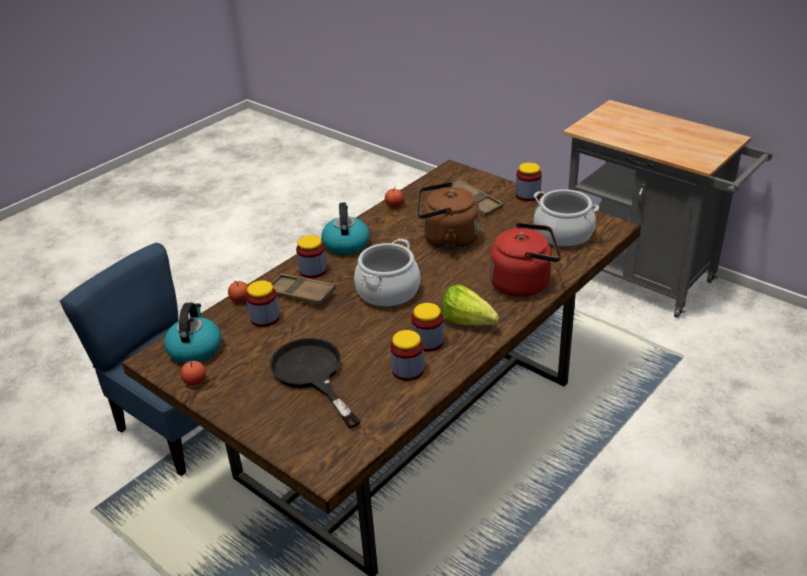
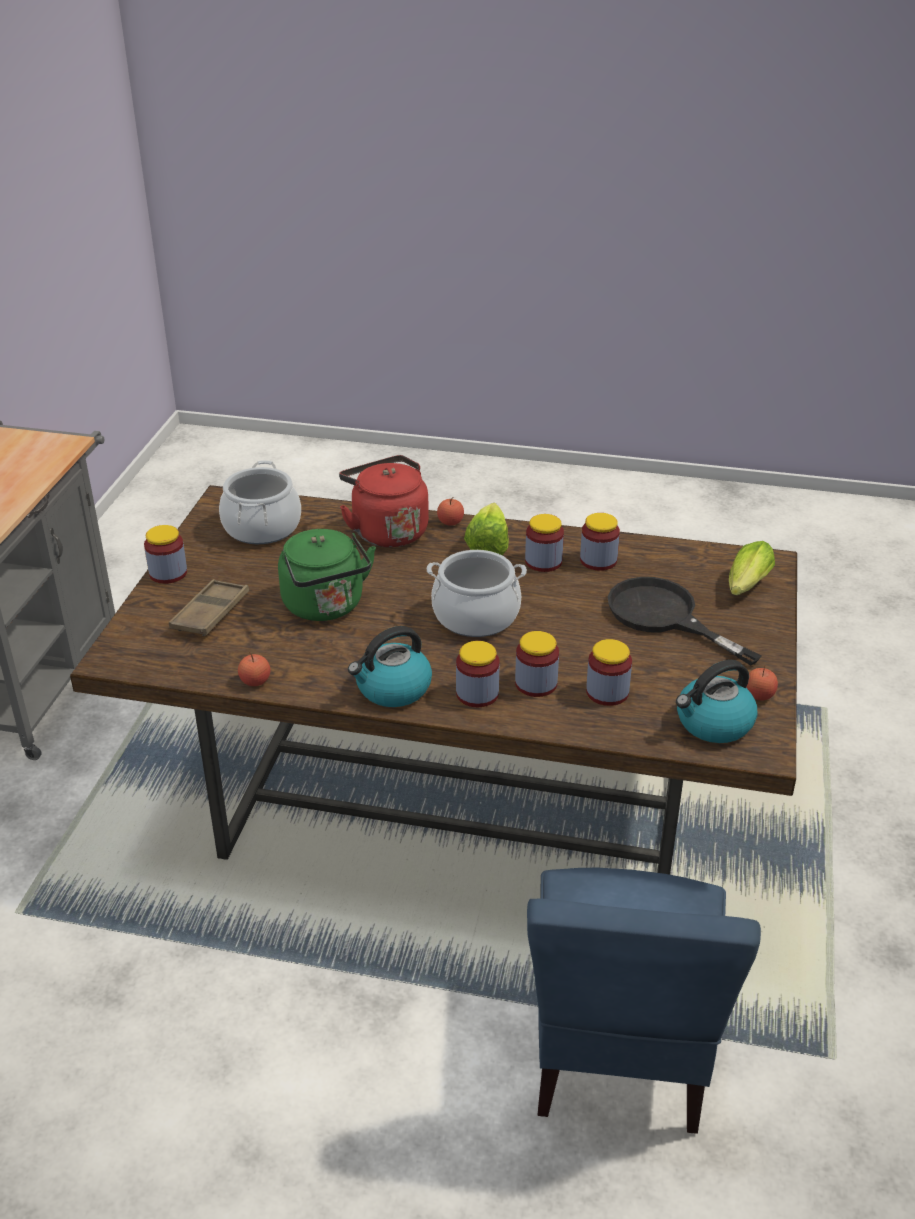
camera: 120 degrees left, 0 degrees up
(240, 300) = (591, 732): apple -> apple (450, 522)
(300, 294) = (536, 684): brown tray -> jar
(307, 437) = (745, 587): none -> lettuce
(312, 374) = (664, 617): black frying pan -> black frying pan turned 105 degrees clockwise
(446, 239) = (326, 607): brown kettle -> green kettle

